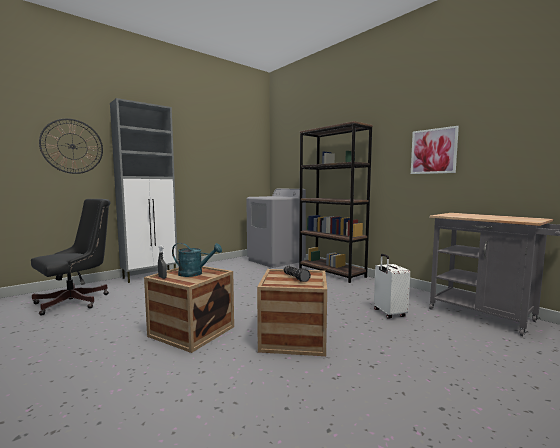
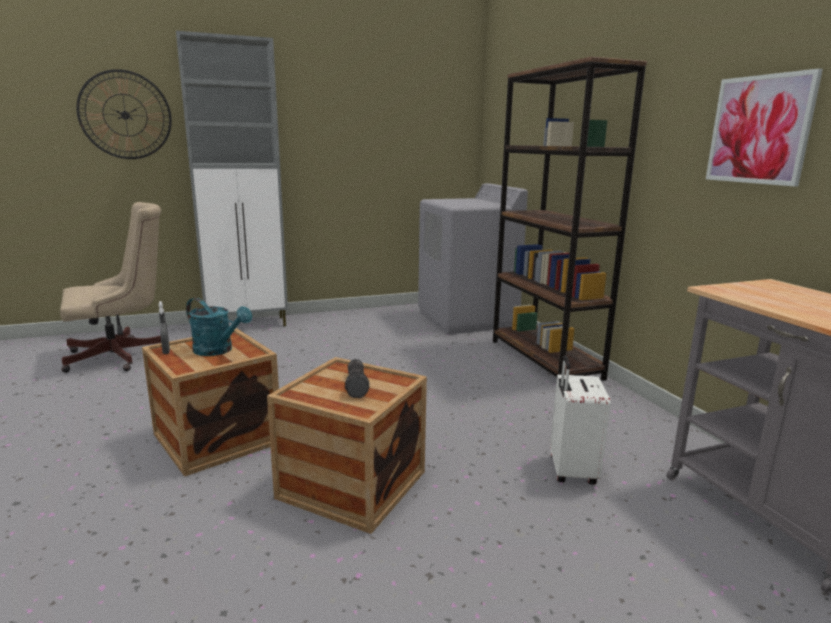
camera: 20 degrees right, 10 degrees up
(77, 301) = (122, 356): black office chair -> beige office chair

